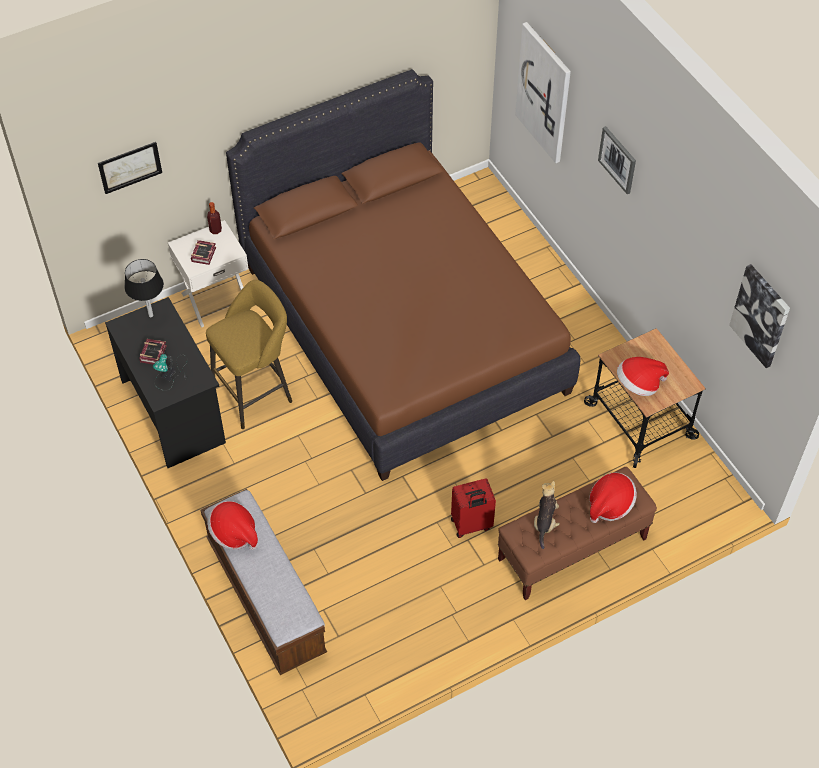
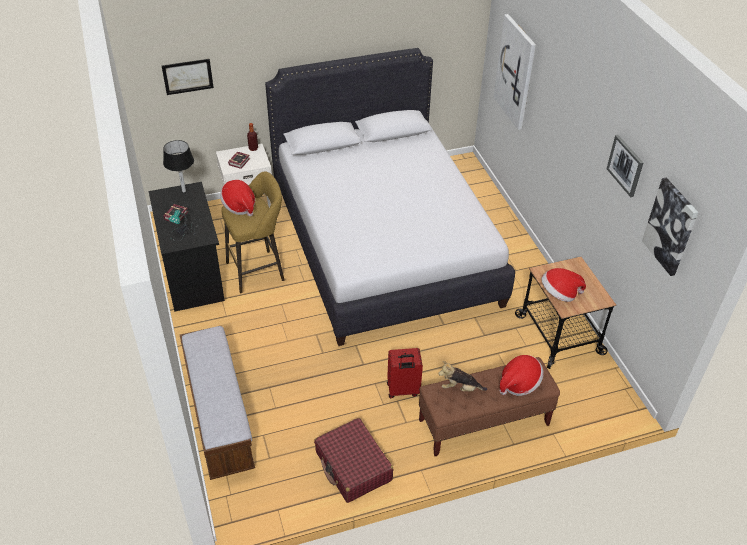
camera: 10 degrees right, 10 degrees down
(234, 533) = (199, 355): hat -> hat (239, 206)
(403, 329) = (383, 244): brown bed -> white bed
(436, 629) = (353, 466): none -> red suitcase
(545, 522) = (460, 388): plush toy -> plush toy turned 105 degrees counterclockwise
(618, 159) = (564, 112): picture -> picture (625, 165)

